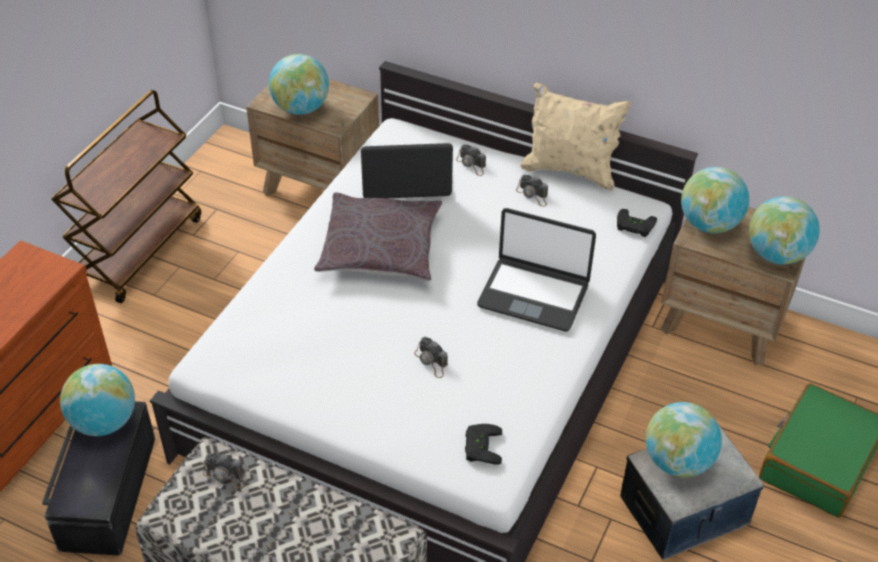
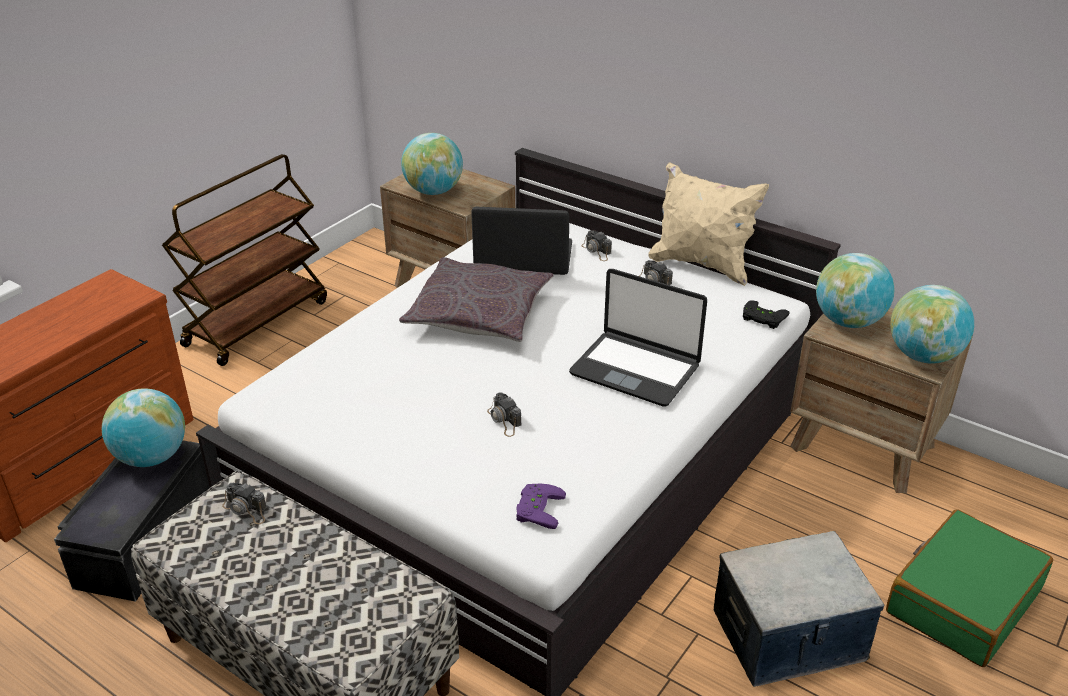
camera: 10 degrees right, 10 degrees down
(480, 446) = (536, 508): black game controller -> purple game controller
(678, 461) = (780, 566): globe -> none

